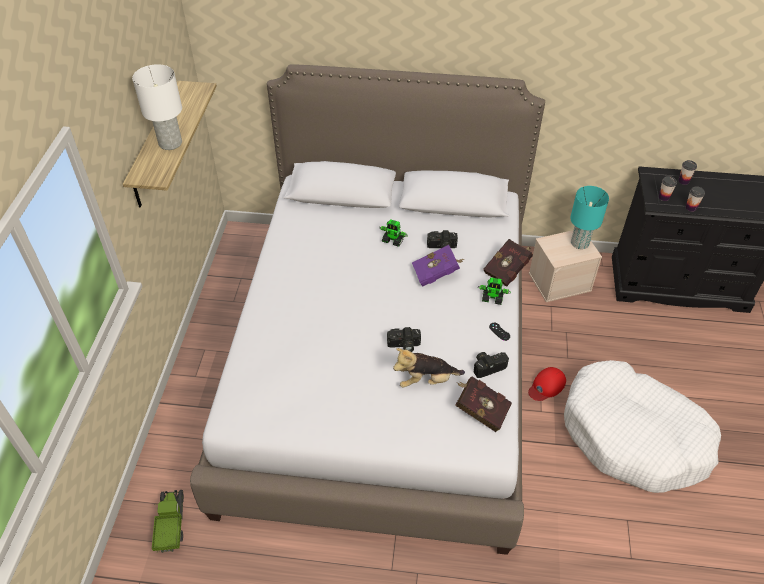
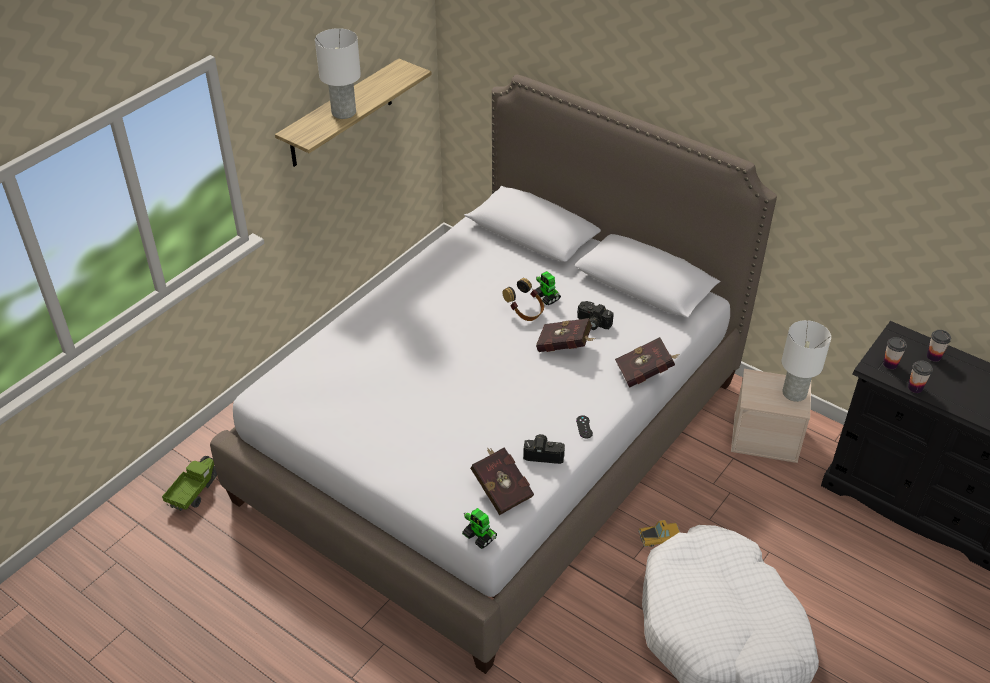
camera: 30 degrees right, 5 degrees down
(386, 258) = (525, 312): none -> headphones
(404, 345) = (475, 399): camera -> none
(426, 380) = (470, 439): plush toy -> none
(437, 274) = (565, 347): purple book -> red book
(492, 298) = (604, 393): toy robot -> toy robot (480, 537)
(546, 386) = (660, 536): red cap -> toy car
(580, 243) = (795, 393): turquoise table lamp -> white table lamp

